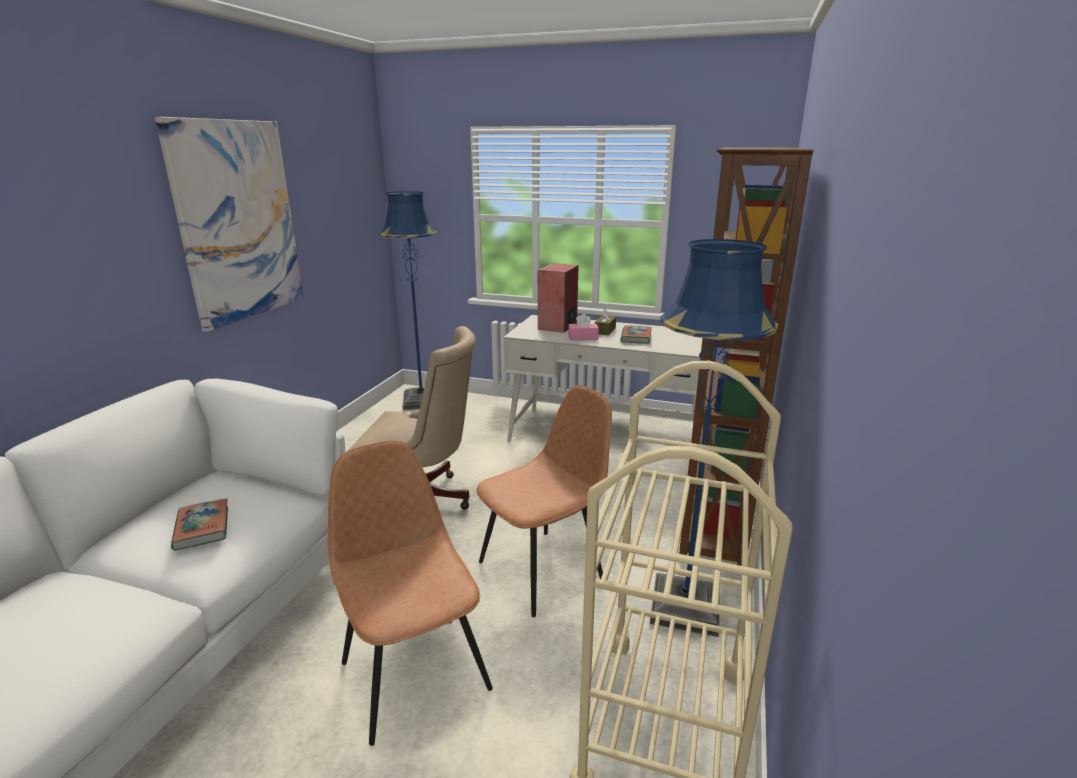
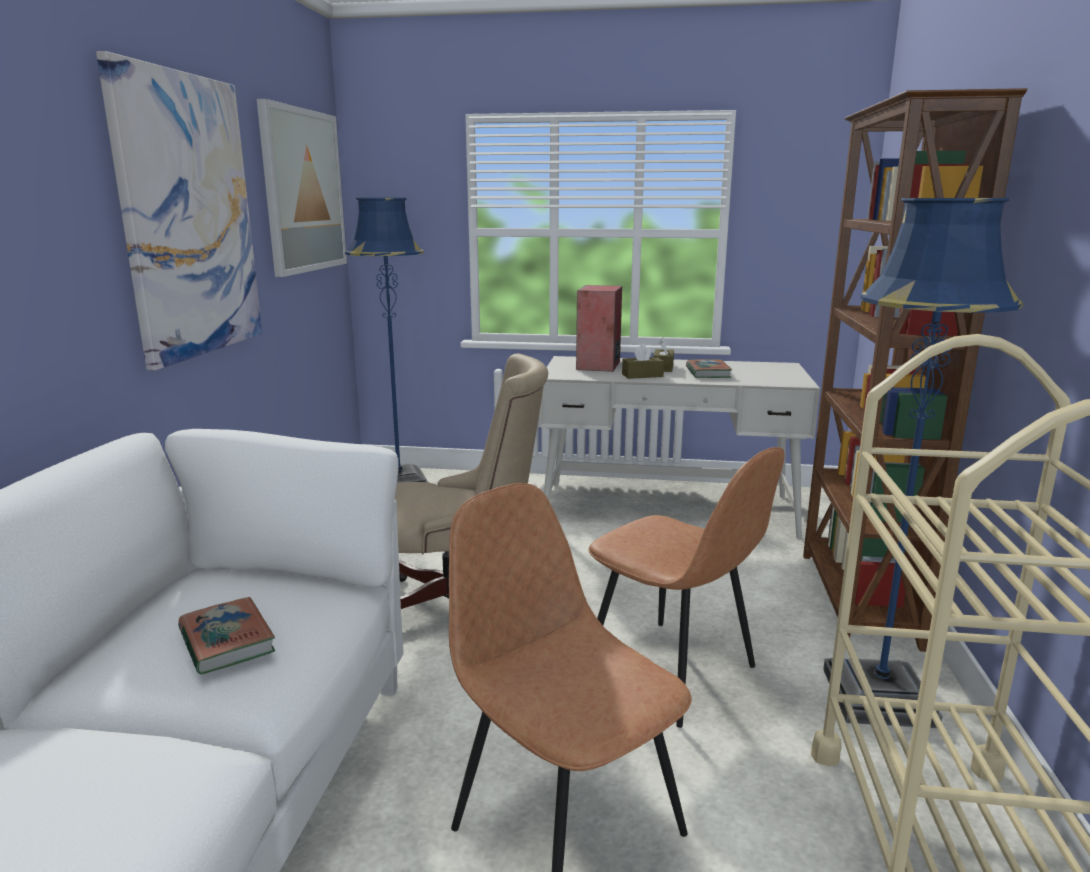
camera: 10 degrees left, 5 degrees down
(345, 189) = (303, 191): none -> picture
(543, 570) = (672, 672): brown chair -> brown chair turned 90 degrees clockwise
(583, 337) = (642, 375): pink tissue box -> brown tissue box

